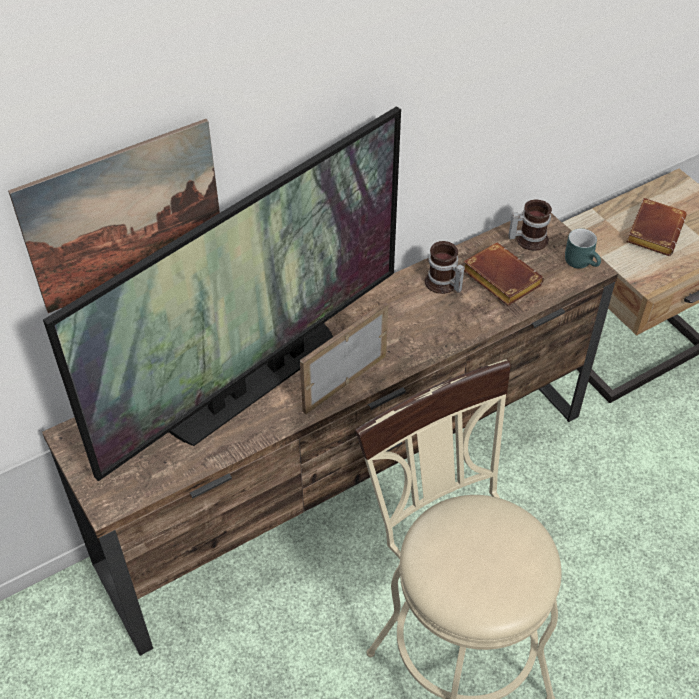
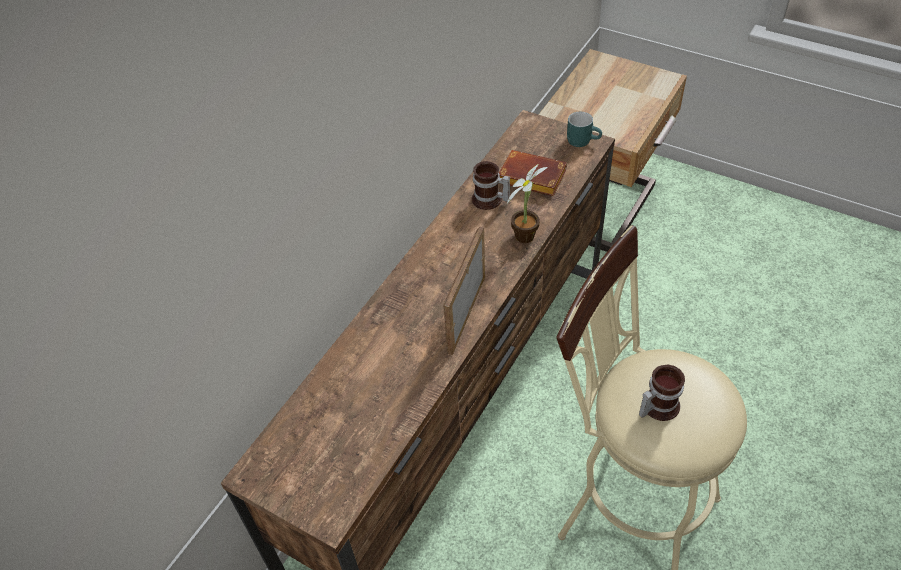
camera: 25 degrees left, 0 degrees up
(124, 216) = (246, 233): picture -> none
(254, 381) = (388, 347): television -> none
(455, 332) = (526, 234): none -> potted plant
(528, 239) = (530, 139): mug -> mug (656, 406)
(653, 230) = (604, 100): brown book -> none

